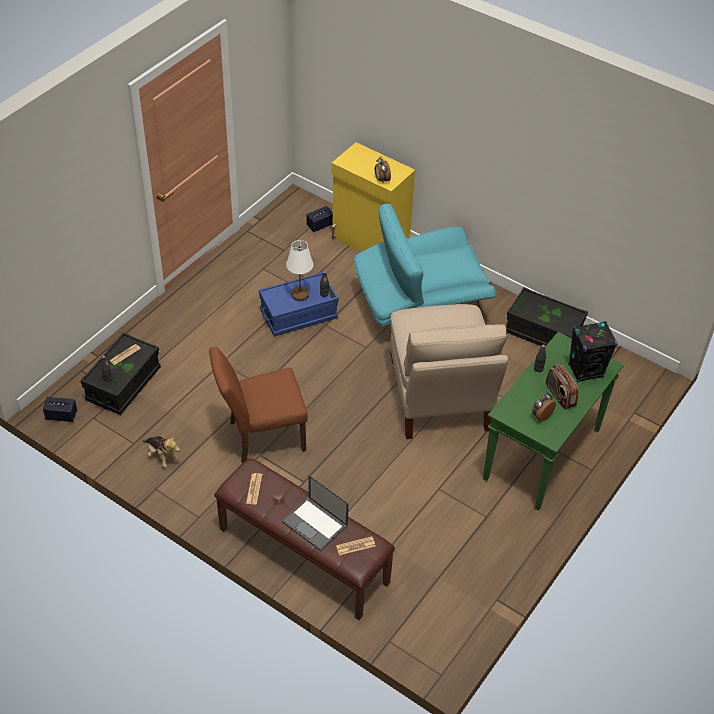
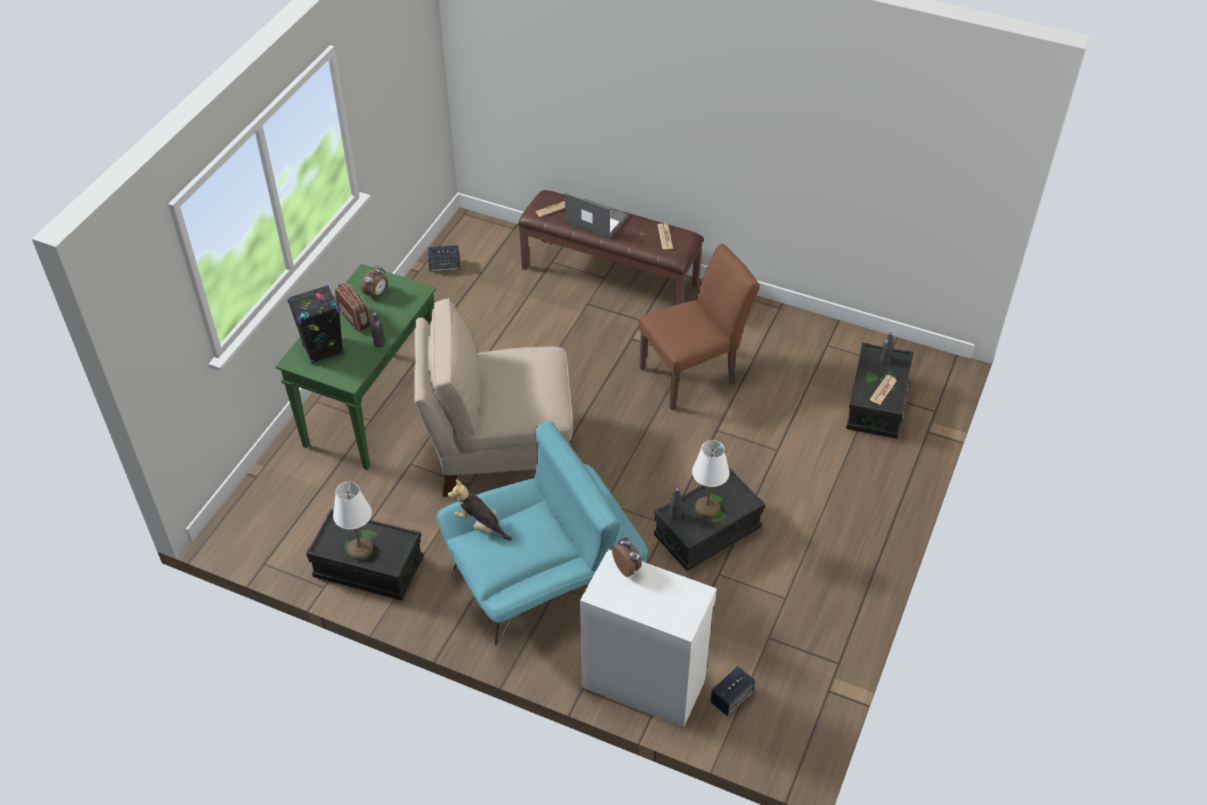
camera: 170 degrees right, 0 degrees up
(61, 416) = (921, 359): speaker -> speaker (444, 266)
(162, 456) = (790, 338): plush toy -> plush toy (480, 525)
(298, 315) = (707, 532): blue storage box -> black storage box
(370, 242) = (643, 681): yellow cabinet -> white cabinet
(439, 398) = (499, 451): beige chair -> beige chair turned 75 degrees counterclockwise
(549, 307) = (360, 550): none -> white table lamp

